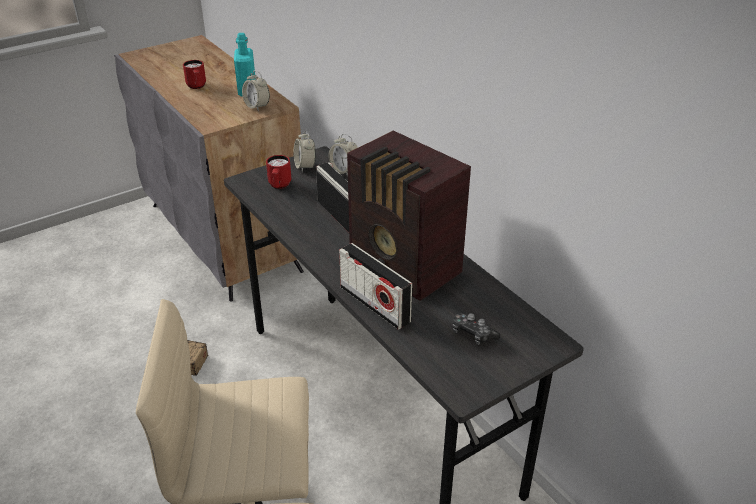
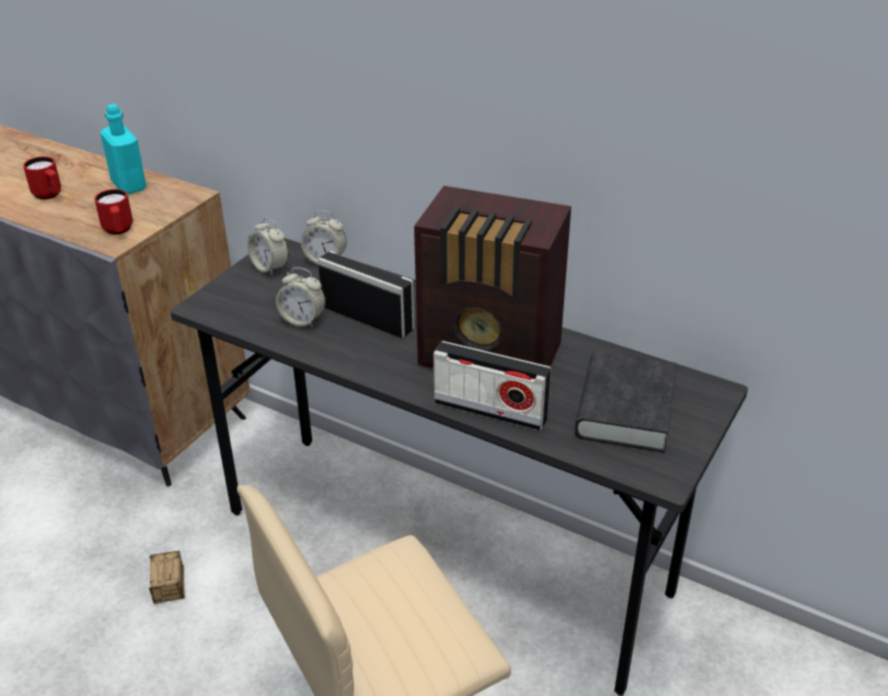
camera: 25 degrees left, 0 degrees up
(257, 106) = (160, 203): alarm clock -> alarm clock (303, 320)
(279, 186) = (255, 301): red mug -> red mug (119, 231)
(472, 334) = (625, 409): game controller -> black book

